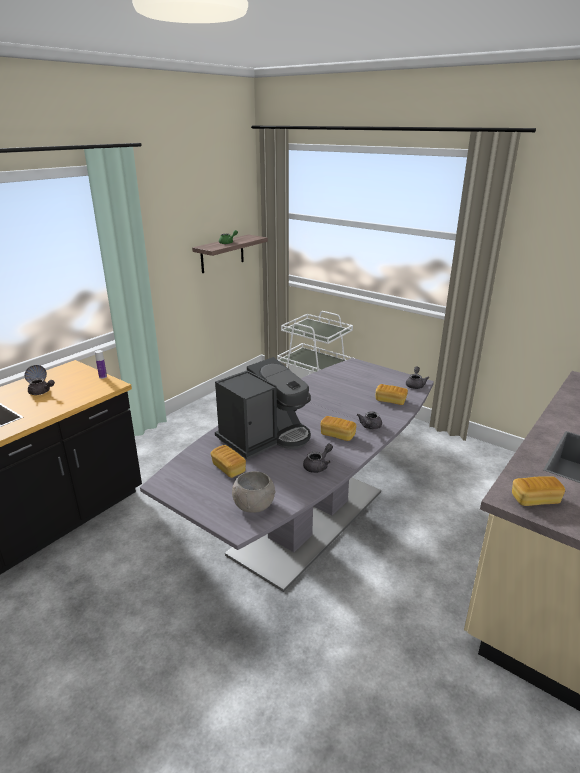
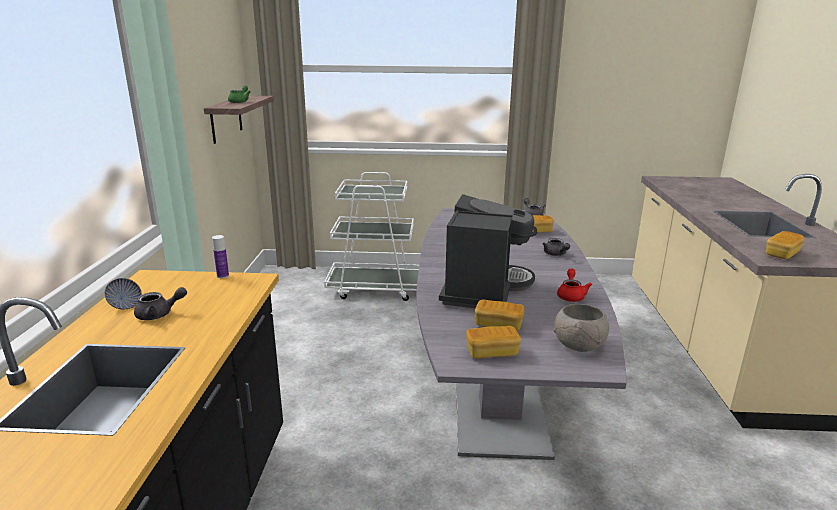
camera: 35 degrees left, 5 degrees down
(318, 466) = (571, 295): grey teapot -> red teapot
(337, 435) = (542, 268): bread -> bread (492, 352)

